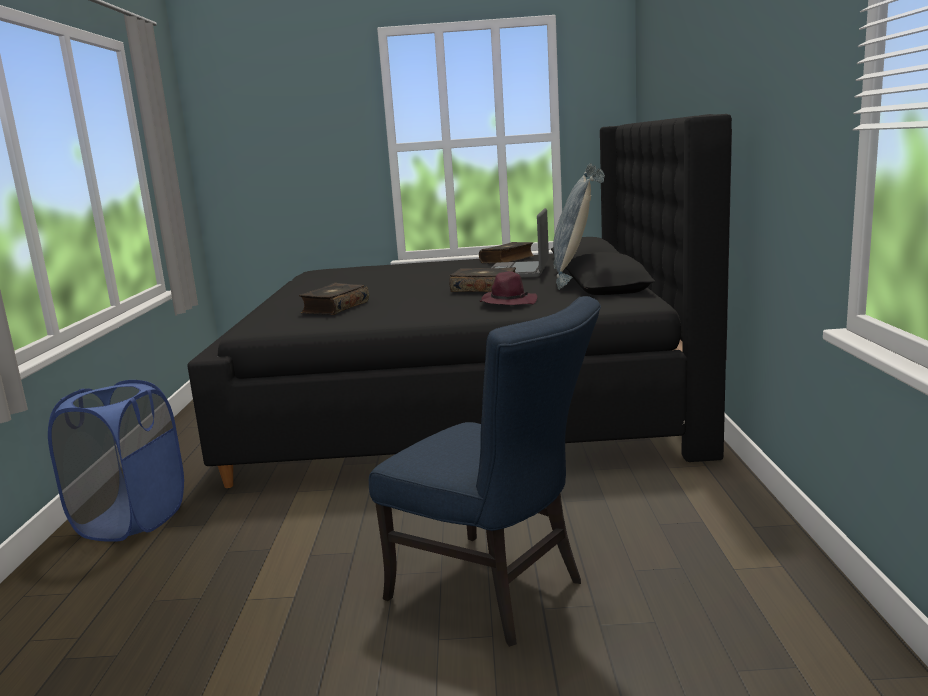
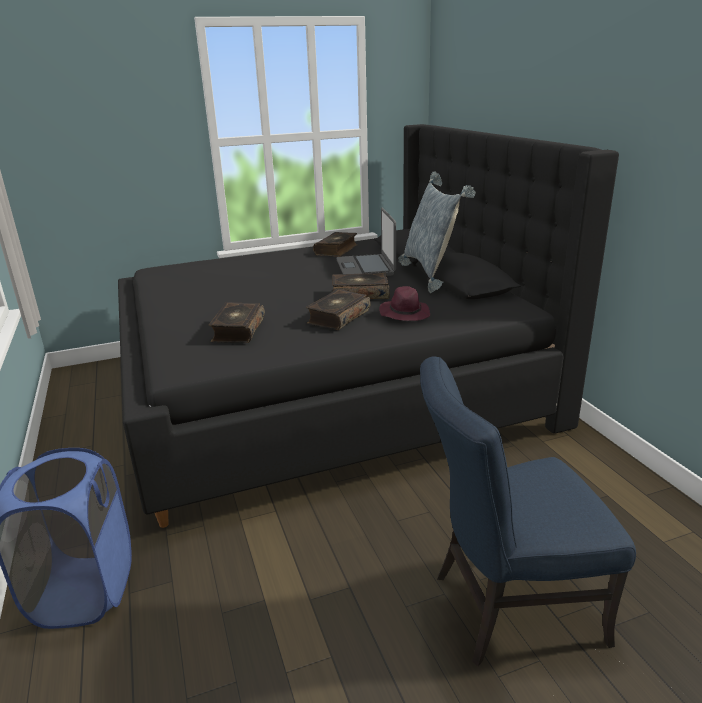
camera: 20 degrees left, 10 degrees up
(438, 303) = (338, 317): none -> book
(496, 591) = (506, 607): blue chair -> blue chair turned 150 degrees clockwise

